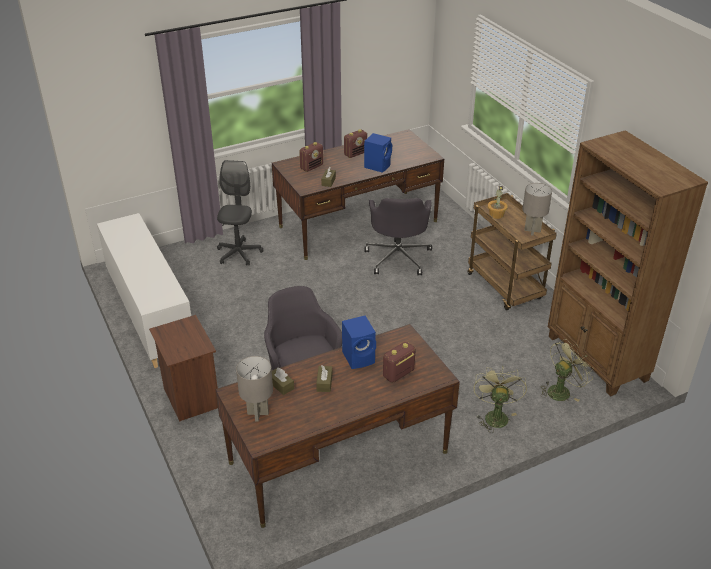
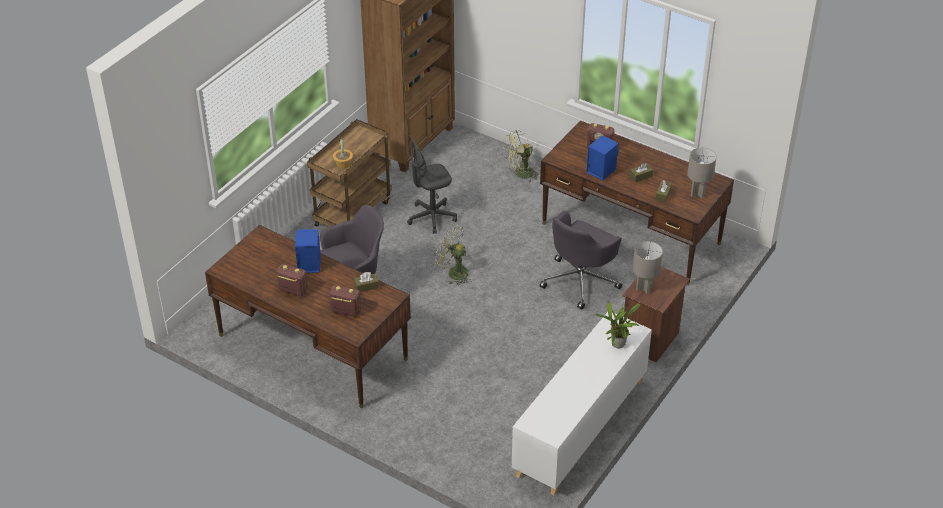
camera: 120 degrees left, 5 degrees up
(148, 288) = (617, 345): none -> potted plant
(239, 254) = (435, 415): grey office chair -> grey office chair (431, 217)
(532, 231) = (355, 138): grey table lamp -> grey table lamp (644, 288)
(561, 390) = (465, 151): green fan -> green fan (453, 272)

